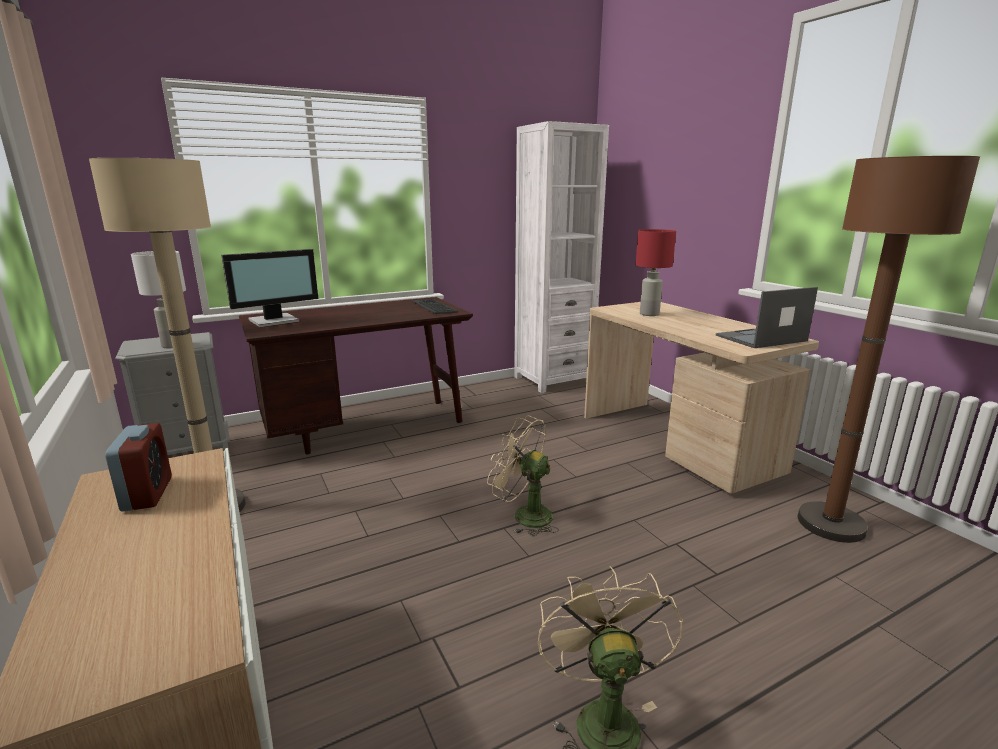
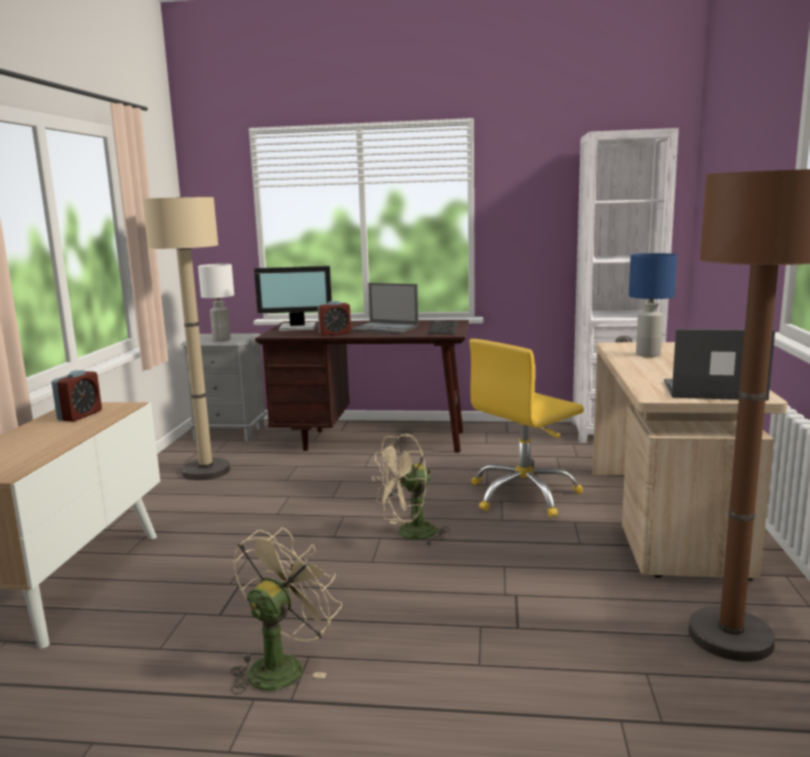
camera: 35 degrees right, 5 degrees down
(335, 323) = (335, 333): none -> alarm clock
(377, 312) = (386, 328): none -> laptop
(524, 515) = (409, 534): beige fan -> beige fan turned 90 degrees counterclockwise
(562, 449) = (524, 495): none -> yellow office chair
(648, 314) = (647, 354): red table lamp -> blue table lamp

